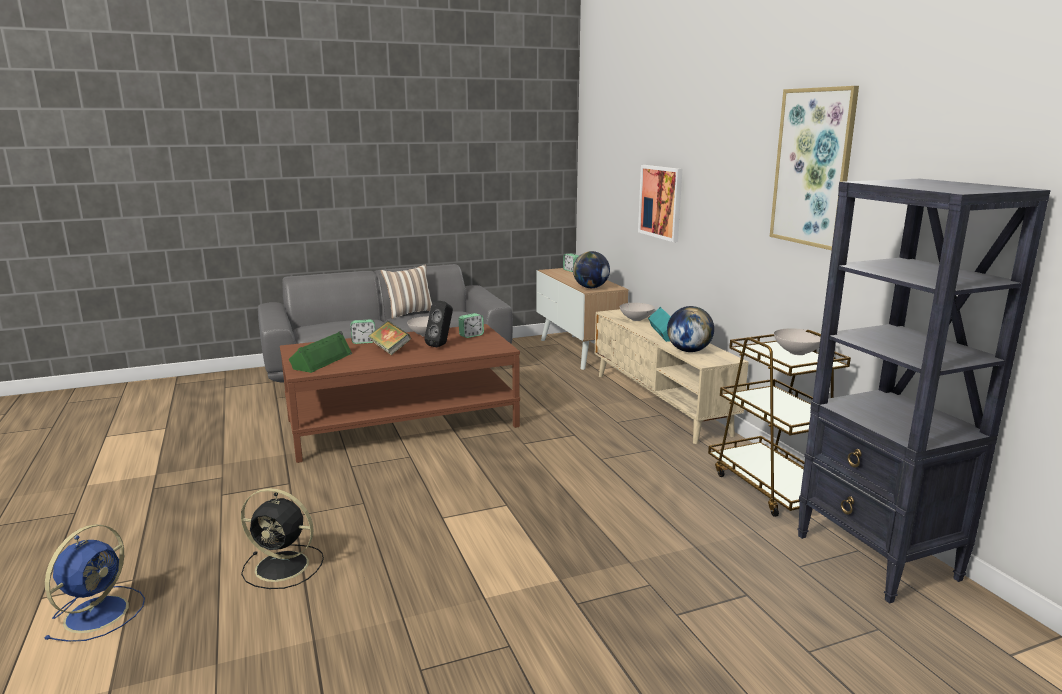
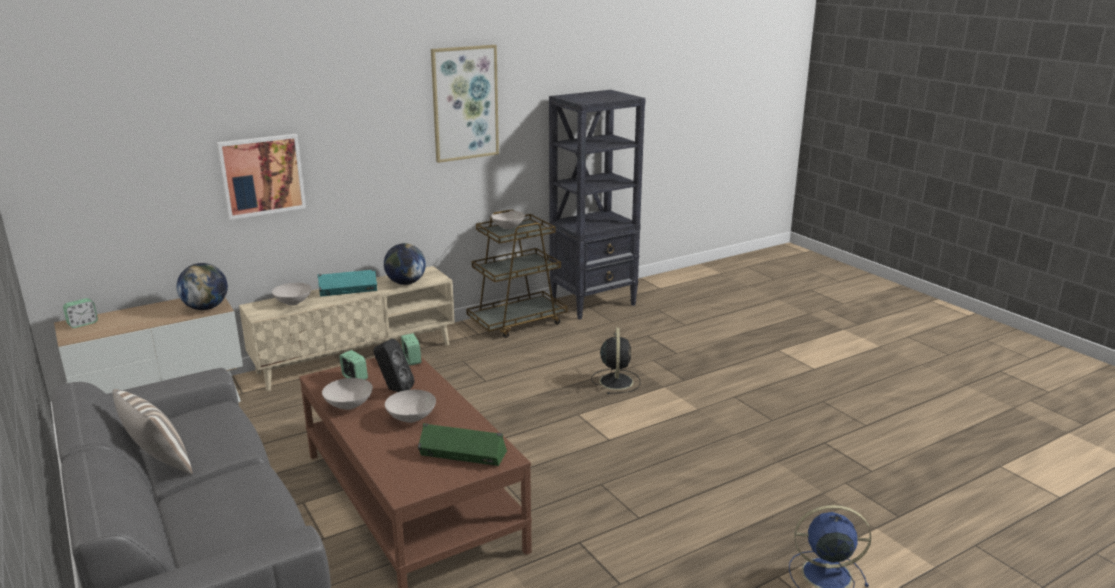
camera: 100 degrees left, 5 degrees up
(284, 566) = (713, 498): black fan -> black fan (616, 381)
(363, 342) = (379, 443): alarm clock -> alarm clock (412, 360)
(390, 349) = (412, 418): book -> white bowl

